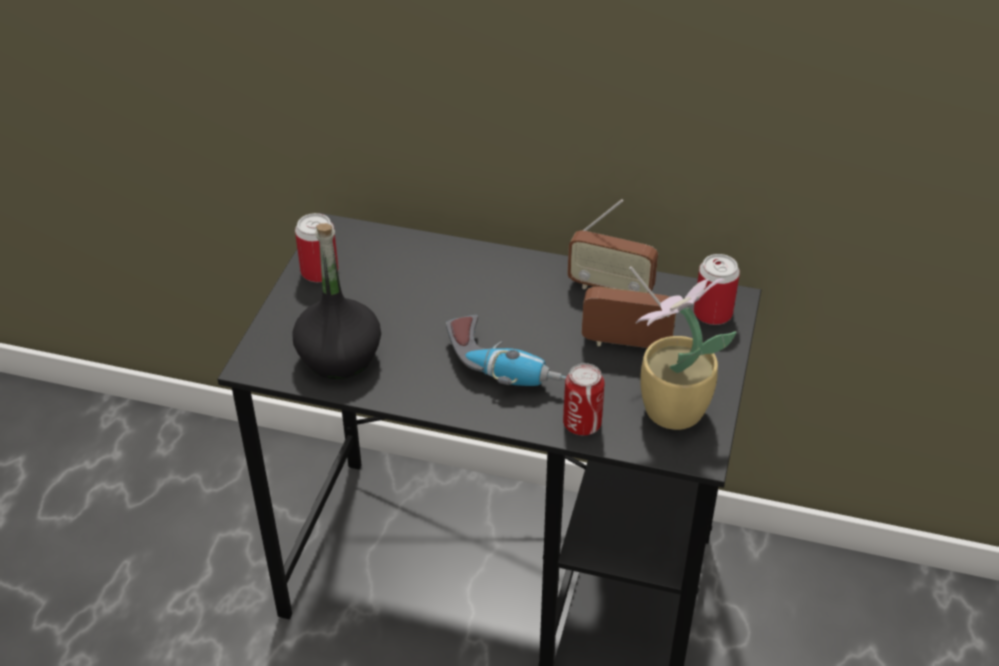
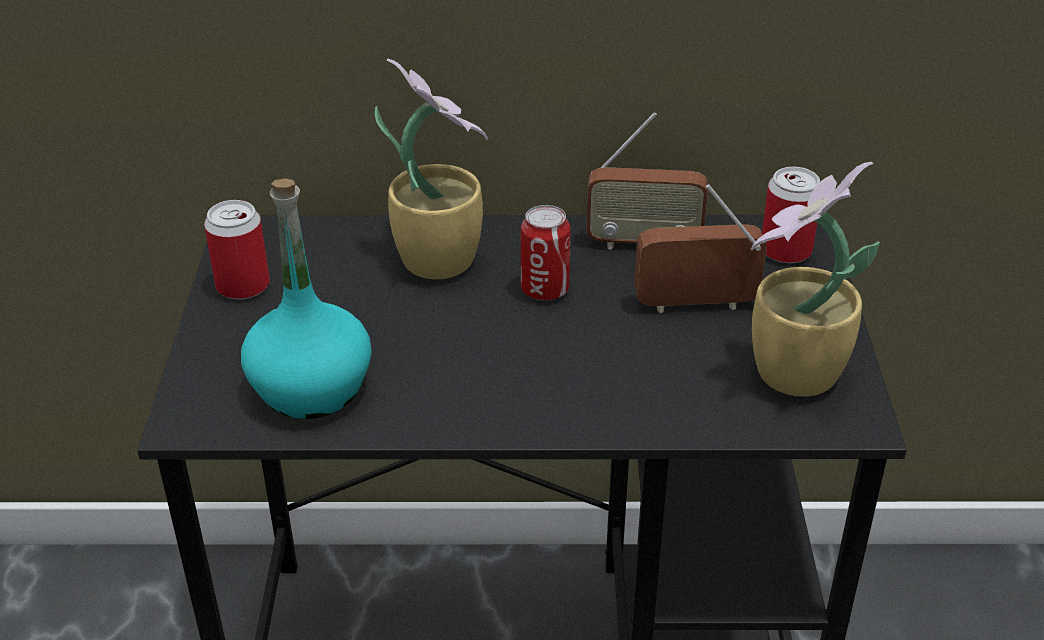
camera: 15 degrees left, 5 degrees down
(339, 357) = (311, 388): black bottle -> turquoise bottle
(459, 274) = (438, 258): none -> potted plant
(508, 366) = (553, 359): power drill -> none
(582, 424) = (685, 412): can -> can (545, 290)

